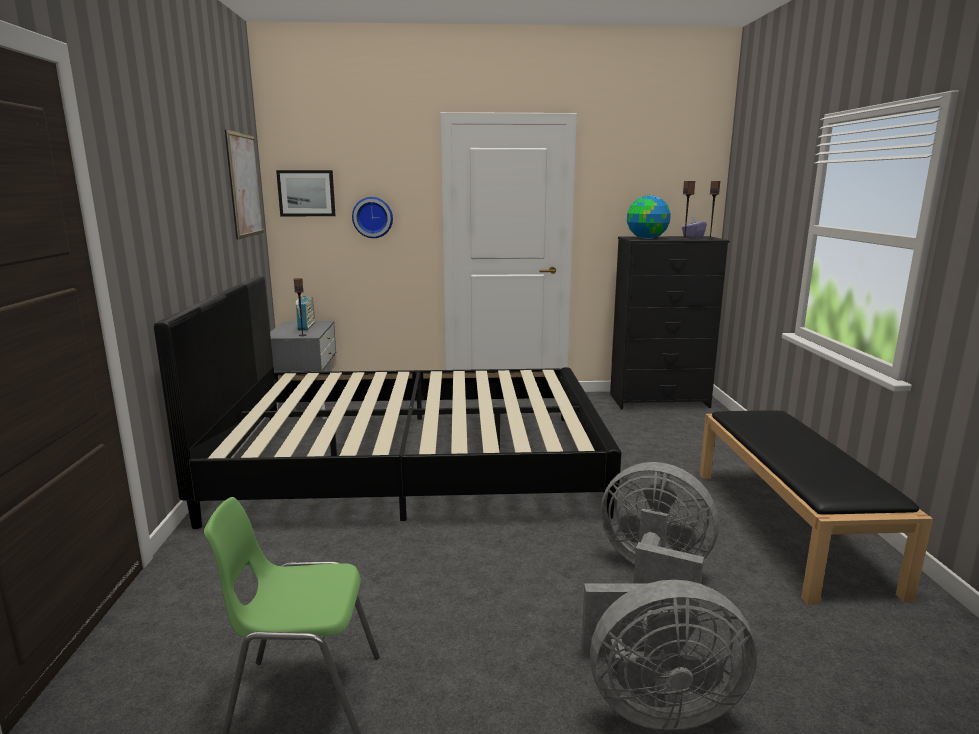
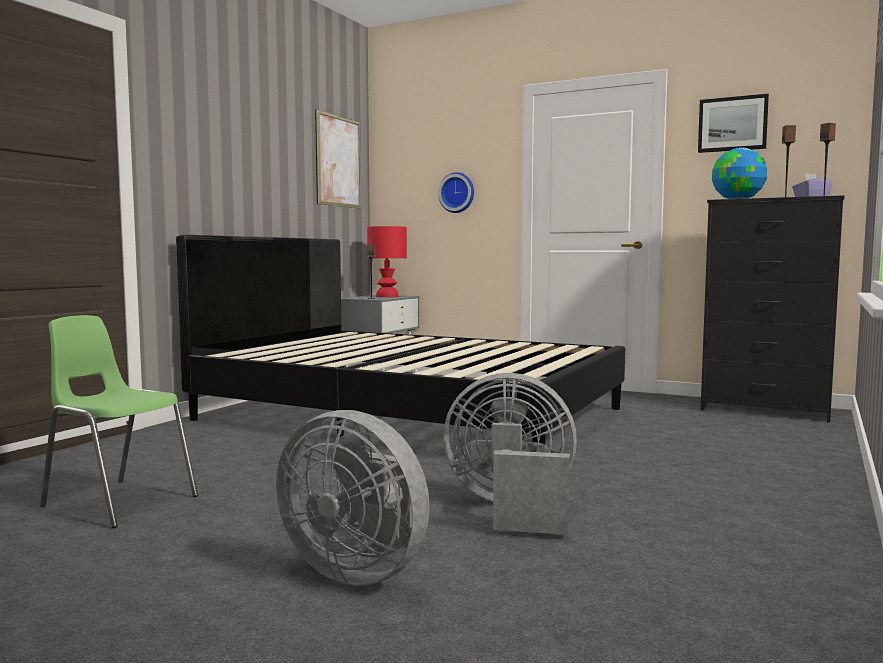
camera: 30 degrees right, 10 degrees down
(306, 193) = (403, 172): picture -> picture (732, 124)
(306, 326) = (387, 296): radio -> red table lamp
(655, 577) = (512, 509): grey fan -> grey fan turned 45 degrees counterclockwise
(789, 527) = (751, 512): black bench -> none

